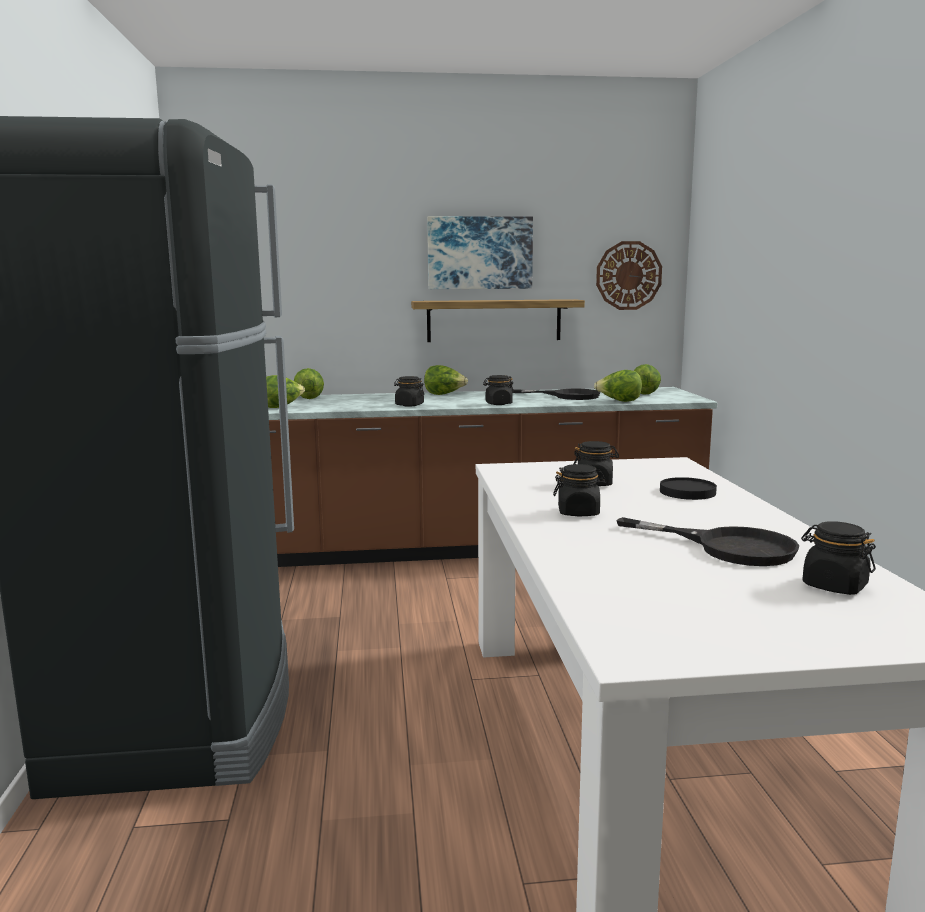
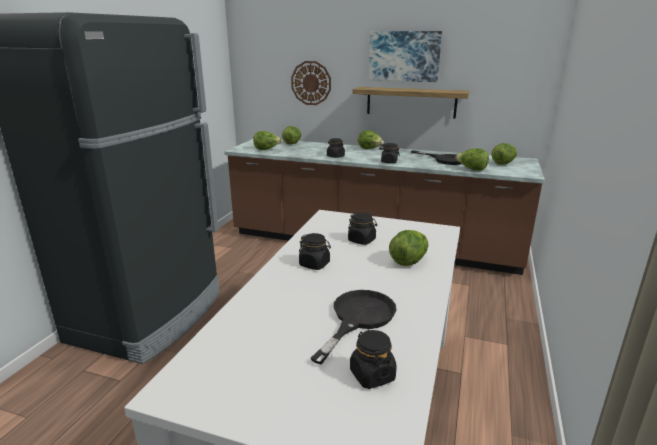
camera: 25 degrees right, 10 degrees up
(628, 275) = (512, 75): wall clock -> wall clock (311, 83)
(687, 492) = (408, 261): black plate -> lettuce
(728, 547) = (358, 318): black frying pan -> black frying pan turned 120 degrees counterclockwise

